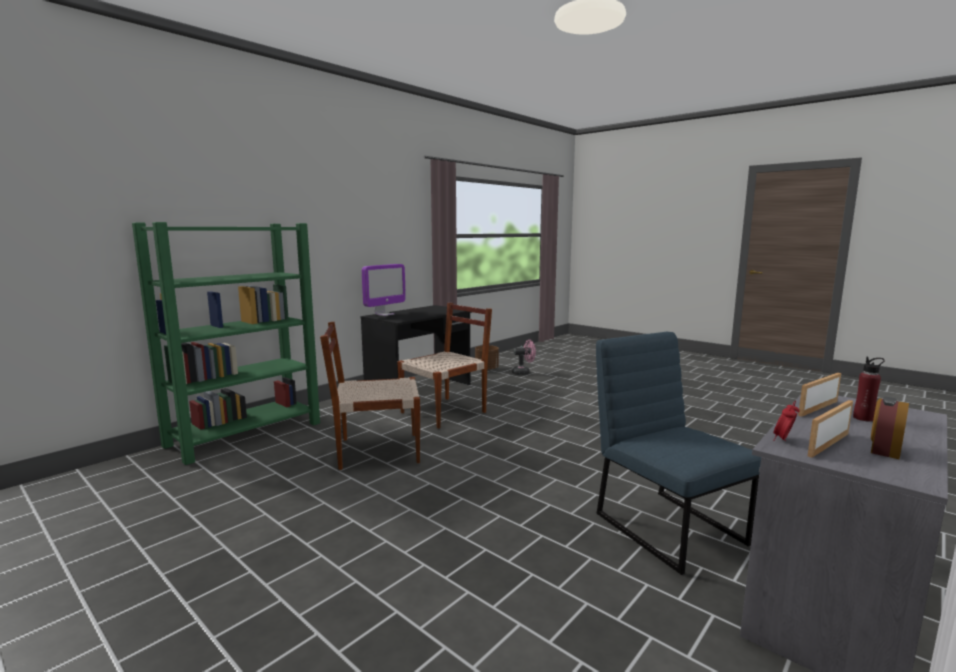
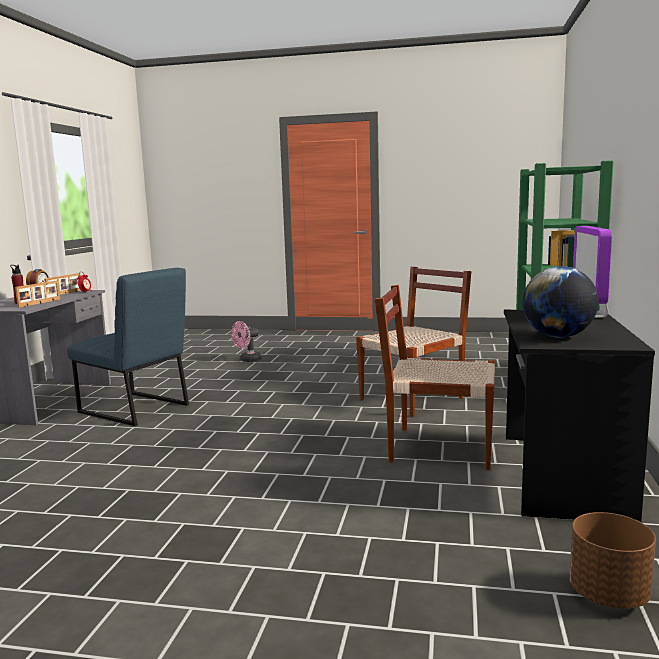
camera: 150 degrees right, 0 degrees up
(442, 310) = (558, 336): none -> globe
(445, 412) = (438, 448): chair -> chair turned 90 degrees clockwise
(524, 372) = (498, 616): pink fan -> pink fan (247, 360)

